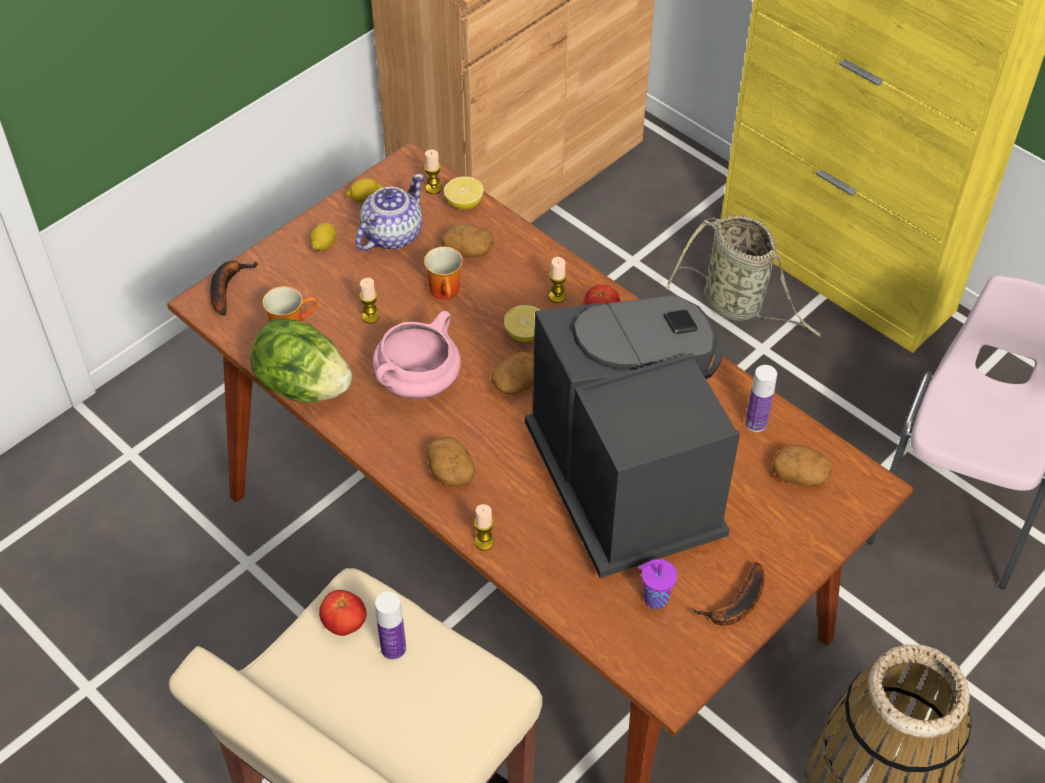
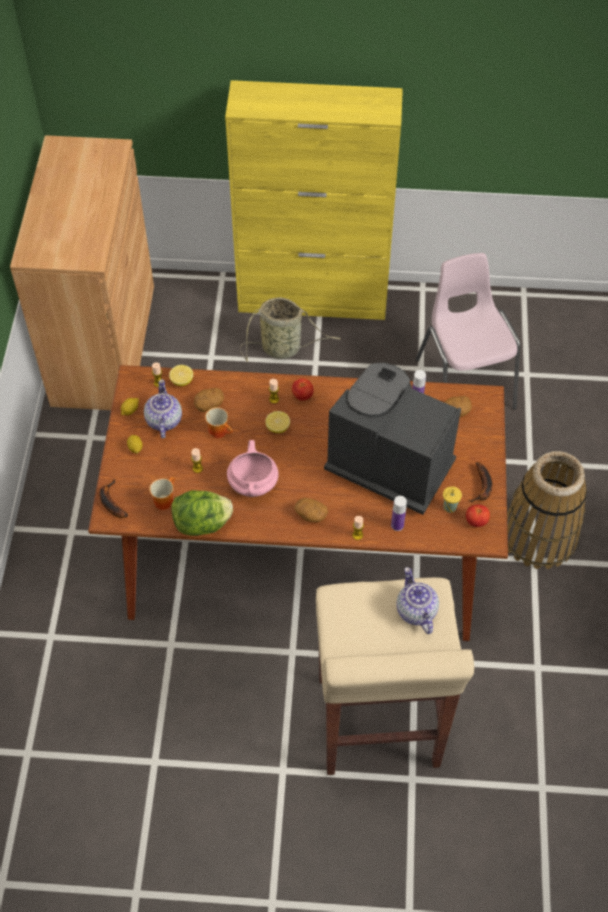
camera: 40 degrees left, 5 degrees up
(344, 624) = (344, 611): tomato -> tomato (476, 521)
(393, 649) = (375, 606): bottle -> bottle (397, 525)
(443, 699) = (415, 610): none -> teapot
(516, 383) = (298, 454): potato -> none
(654, 599) = (449, 508): purple cup -> yellow cup

